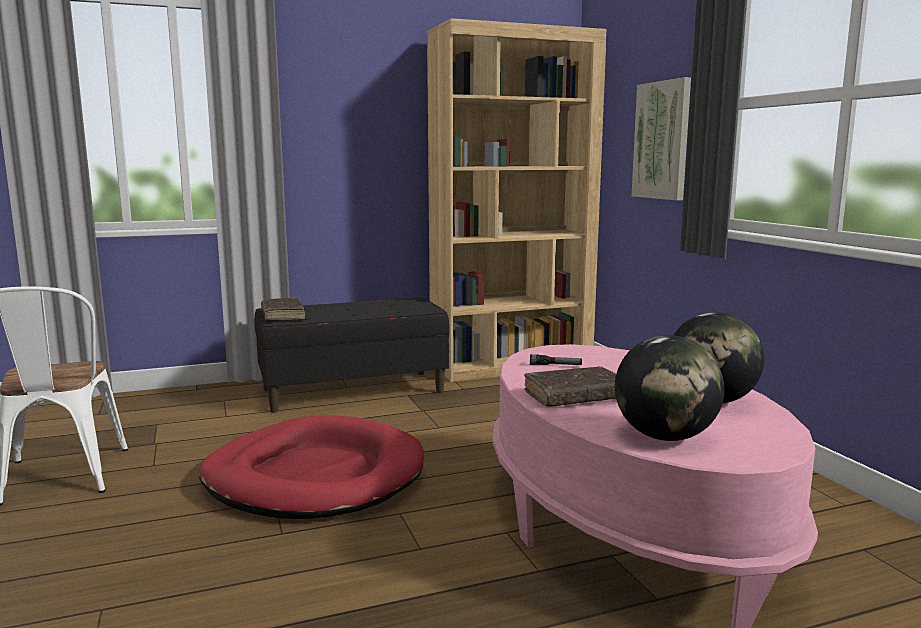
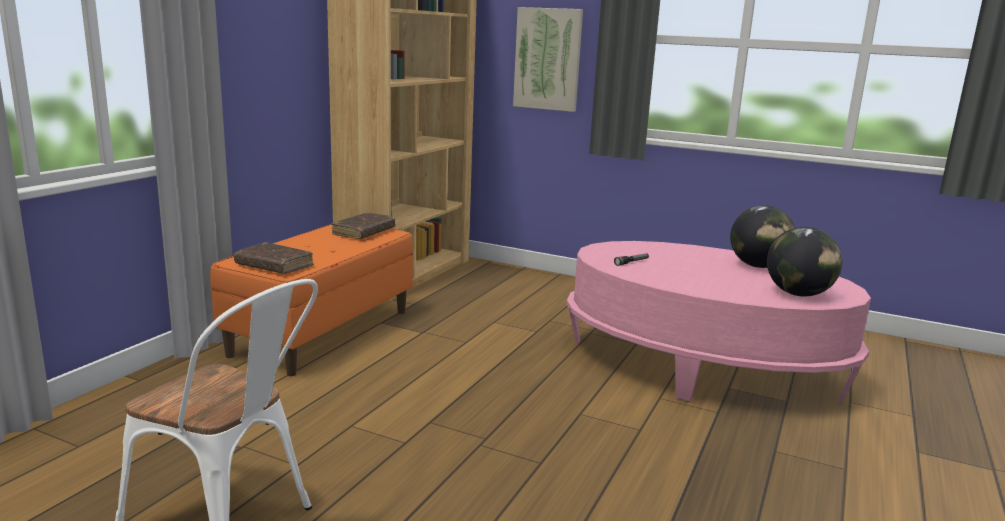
camera: 45 degrees left, 5 degrees up
(314, 476) = (464, 413): red dog bed -> none
(353, 390) = (322, 332): black bench -> orange bench
(575, 397) = (701, 282): brown book -> brown book (364, 232)

